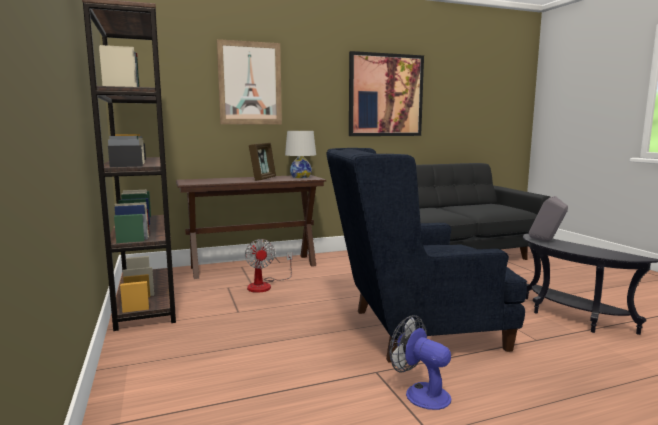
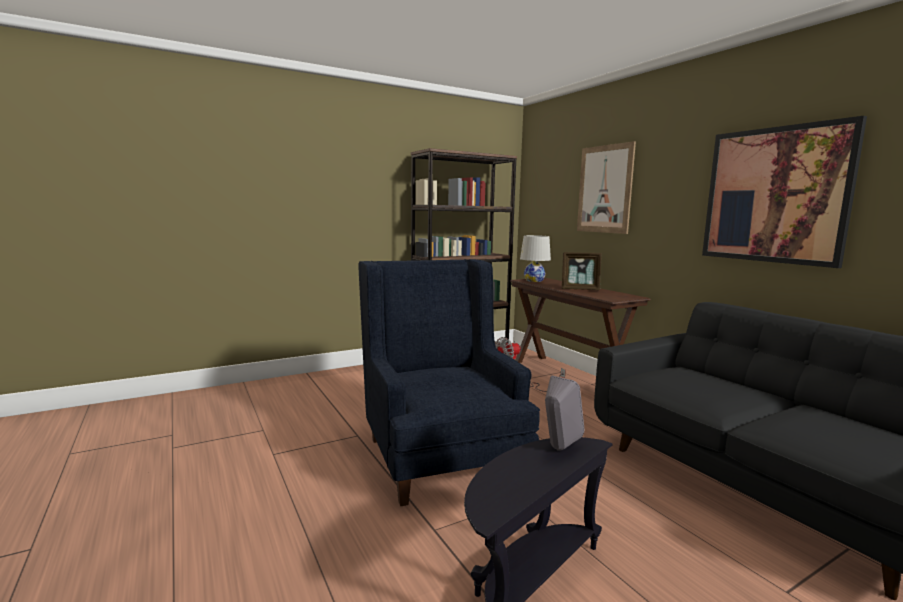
camera: 80 degrees right, 0 degrees up
(300, 177) = (615, 296): white table lamp -> white table lamp (534, 280)
(420, 393) = (324, 452): fan -> none

